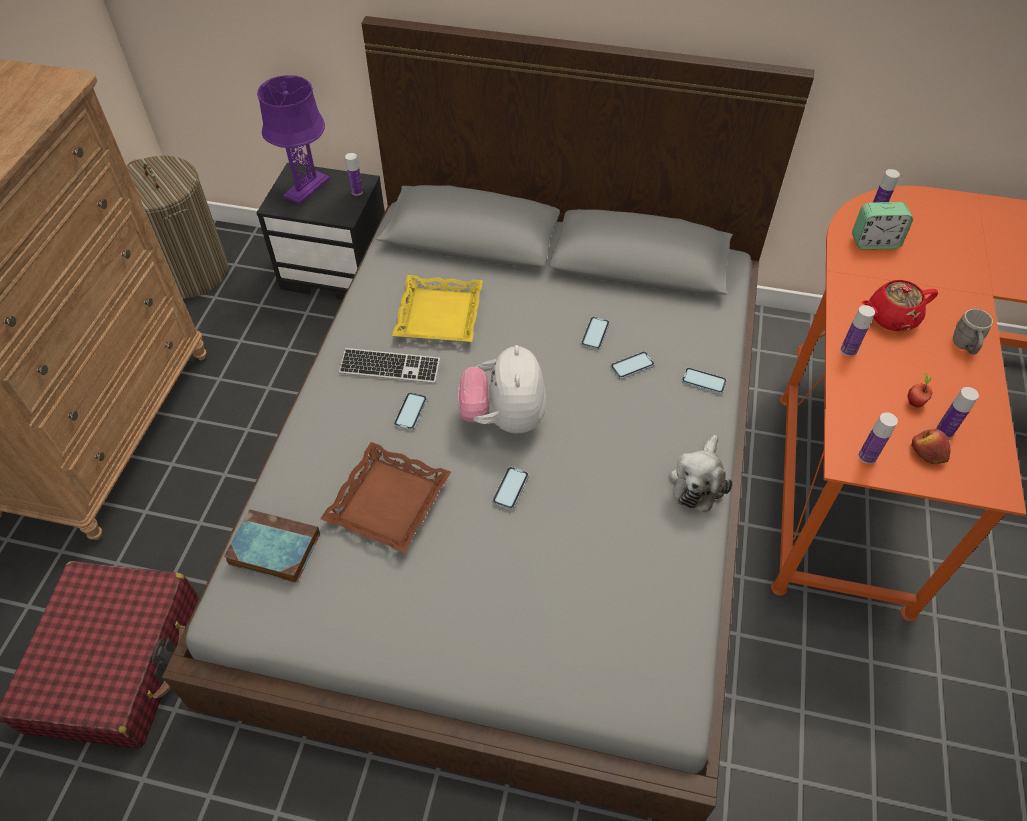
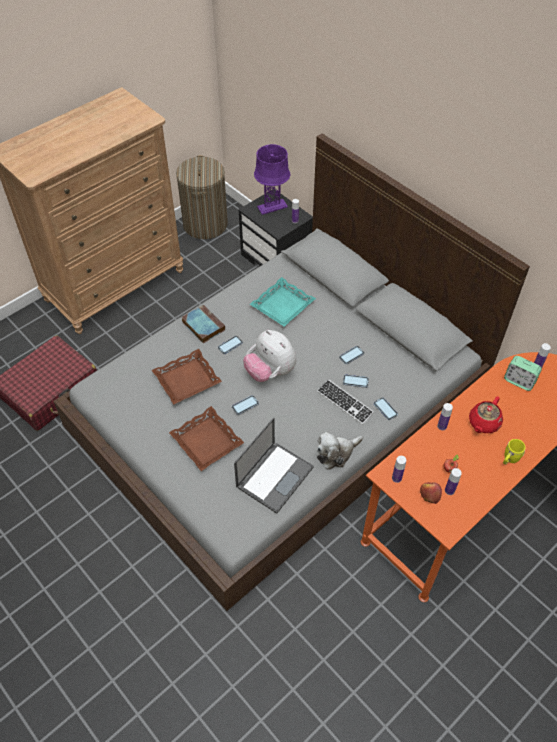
camera: 35 degrees right, 0 degrees up
(272, 549) = (125, 372): book -> book (202, 325)
(390, 367) = (238, 319): keyboard -> keyboard (344, 402)
(440, 315) = (283, 306): yellow tray -> turquoise tray
(499, 581) = (206, 441): none -> brown tray
(504, 418) = (270, 372): plush toy -> plush toy turned 75 degrees counterclockwise
(646, 568) = (275, 476): none -> laptop
(890, 317) = (483, 423): red teapot -> red teapot turned 75 degrees counterclockwise
(965, 346) = (509, 459): grey mug -> yellow mug

